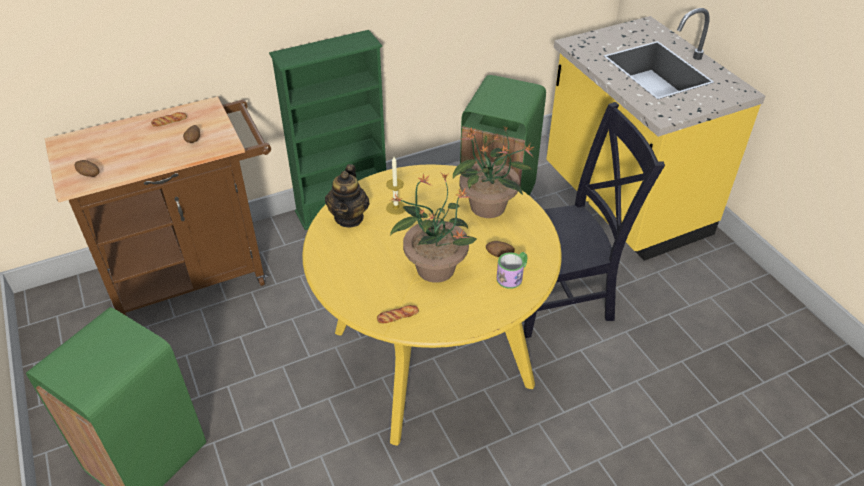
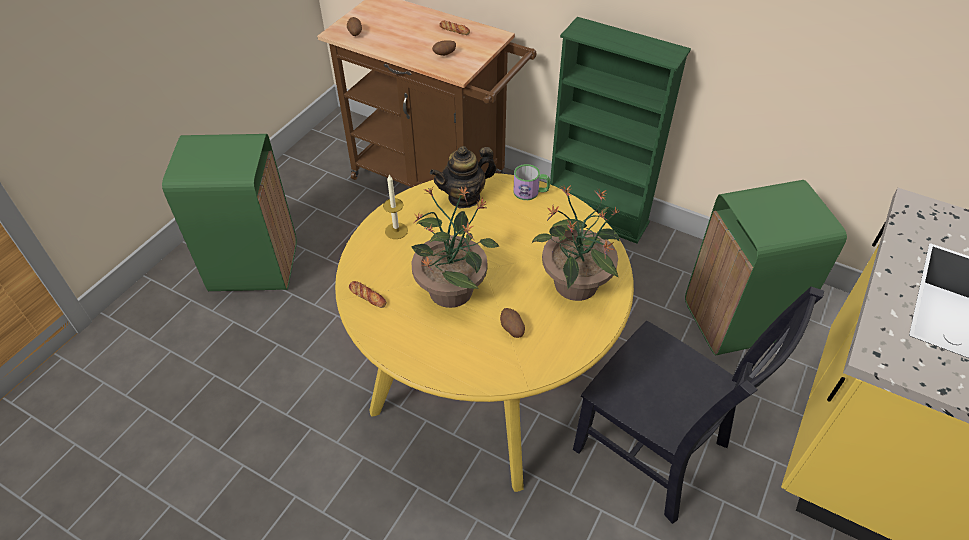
camera: 55 degrees right, 5 degrees up
(396, 208) = (507, 219): candle -> candle (396, 231)
(512, 276) = (491, 355): mug -> mug (531, 192)

